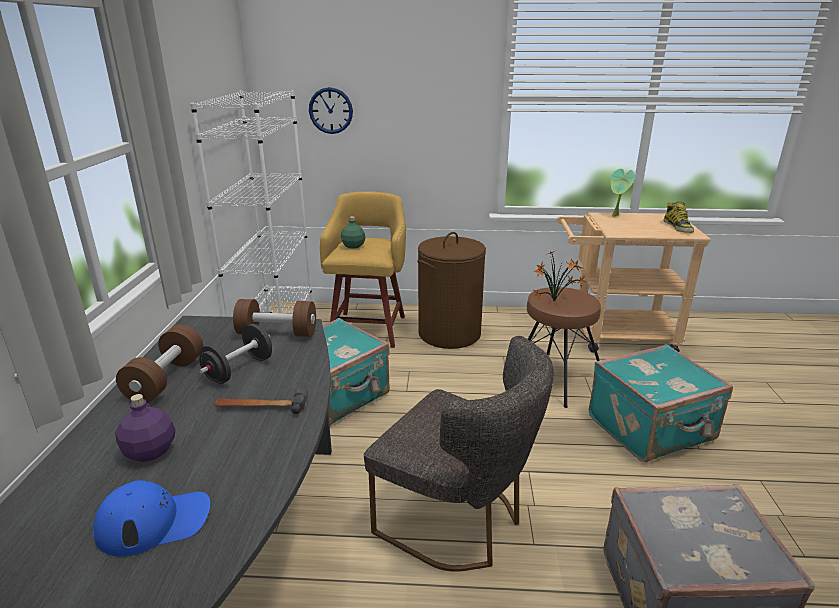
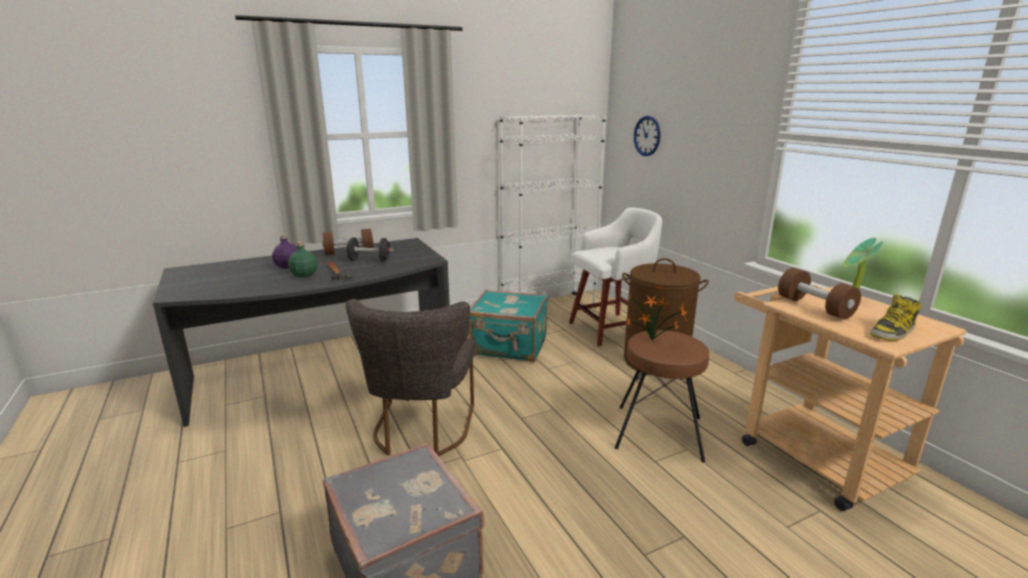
camera: 60 degrees right, 5 degrees down
(155, 522) = (240, 280): blue cap -> none
(277, 333) = (417, 257): brown dumbbell -> brown dumbbell (814, 307)
(353, 246) = (605, 249): green bottle -> green bottle (304, 274)
(369, 328) = (611, 329): yellow stool -> white stool
(652, 429) = (641, 512): turquoise suitcase -> none

